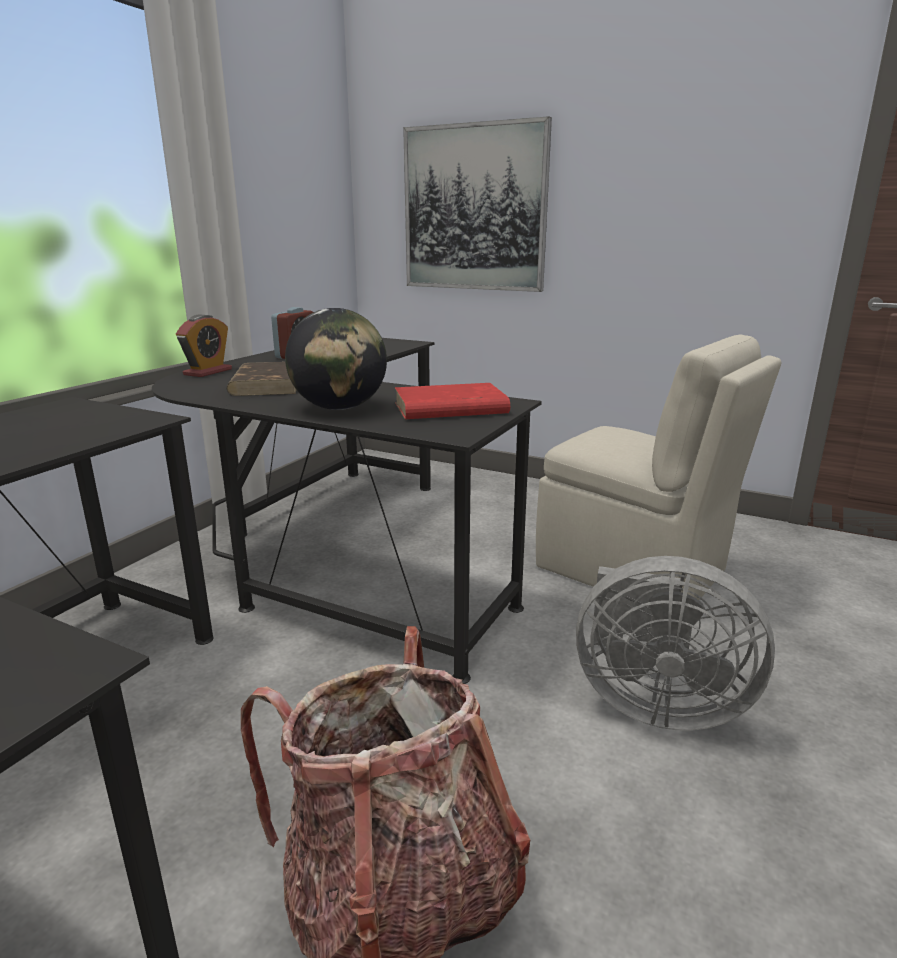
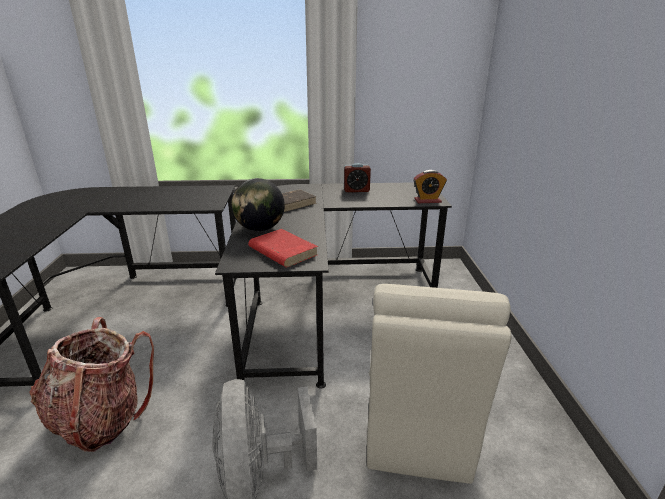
camera: 60 degrees right, 5 degrees up
(208, 372) = (298, 188): alarm clock -> alarm clock (427, 201)
(474, 209) = (526, 112): picture -> none

